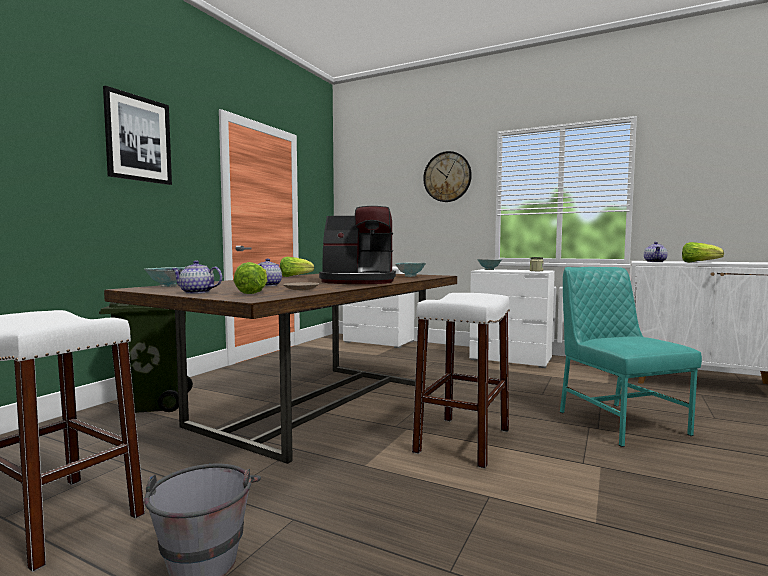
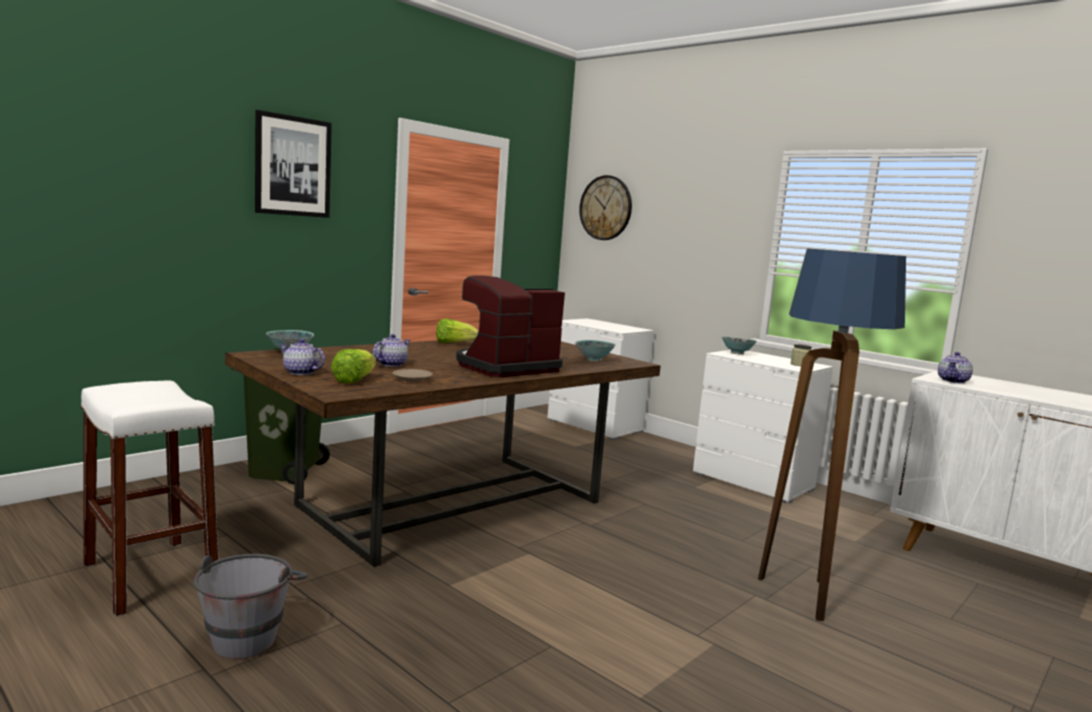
camera: 15 degrees right, 5 degrees up
(358, 281) = (505, 367): coffee machine -> coffee machine turned 120 degrees clockwise
(447, 177) = (709, 209): wall clock -> wall clock (606, 208)
(463, 441) = (580, 580): white stool -> none
(619, 422) = (803, 597): turquoise chair -> floor lamp
(699, 262) = (1013, 392): lettuce -> none

